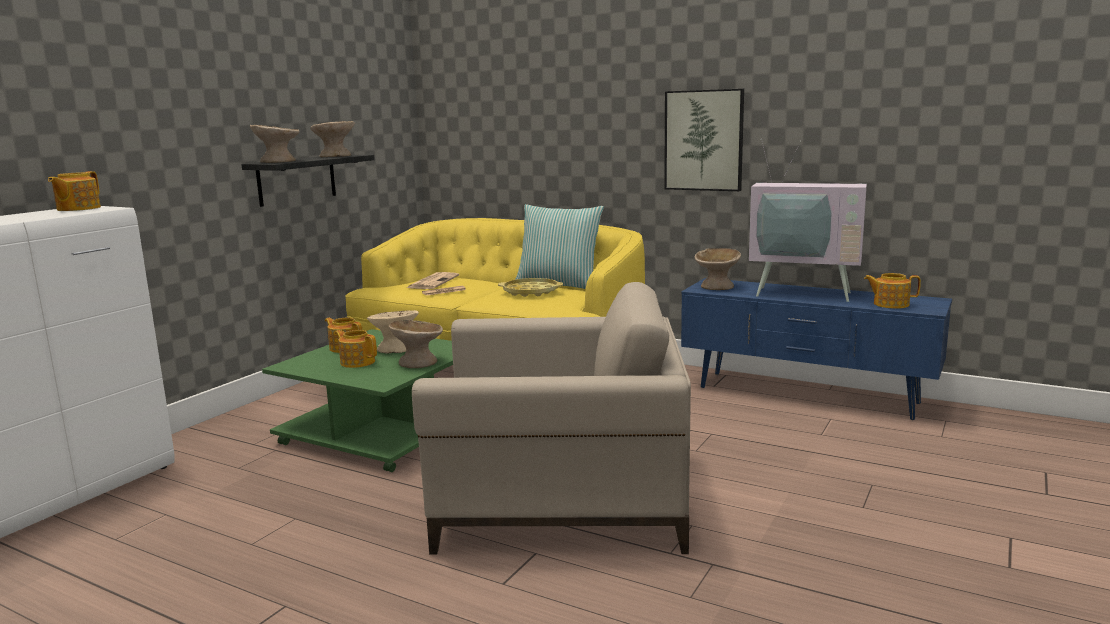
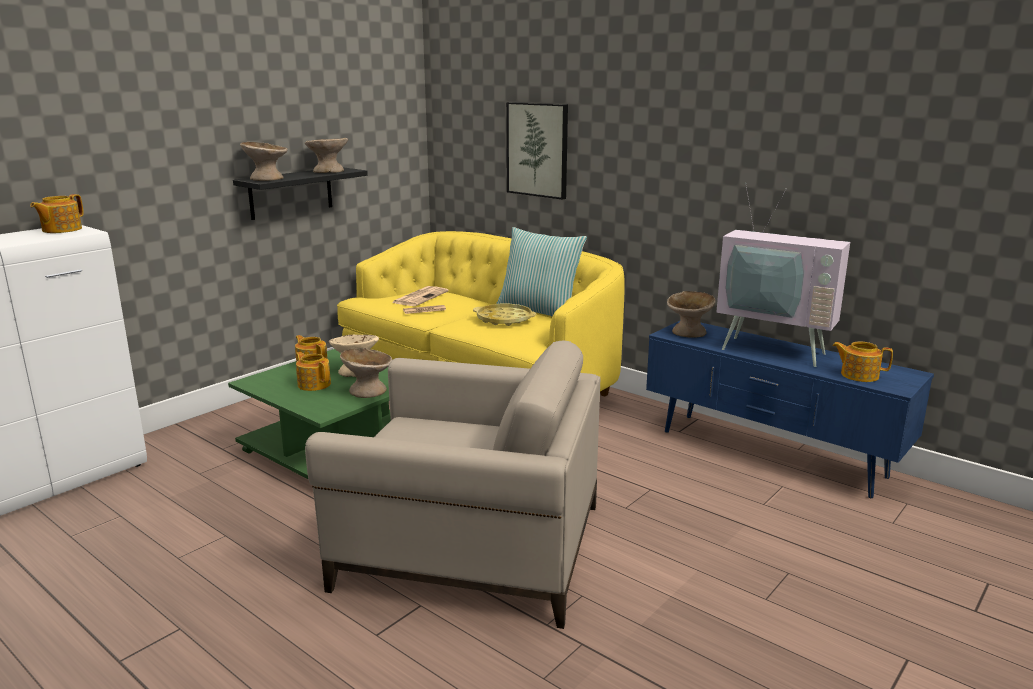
camera: 10 degrees right, 5 degrees up
(704, 140) = (692, 176): picture -> picture (537, 150)

